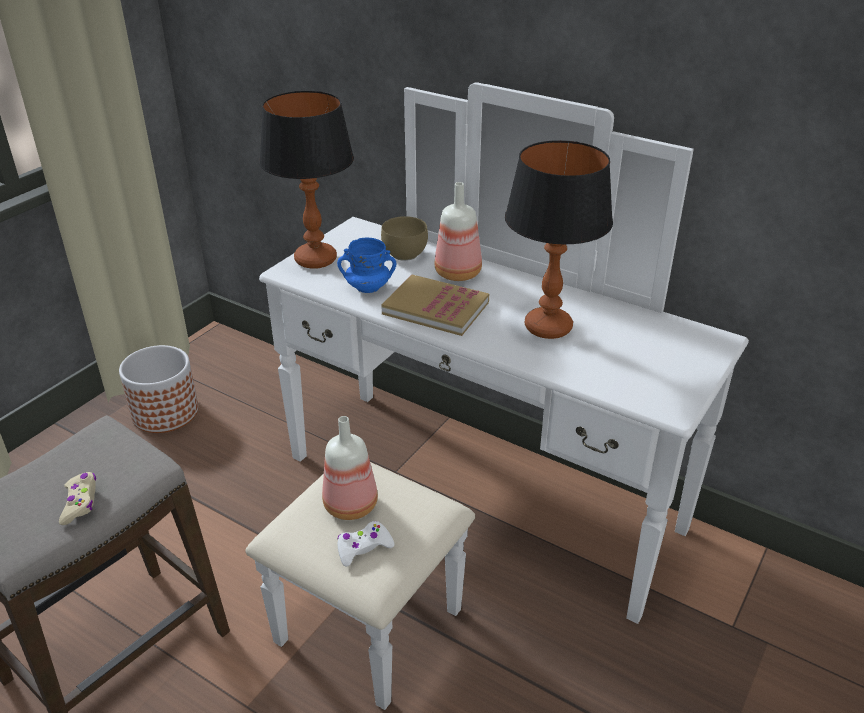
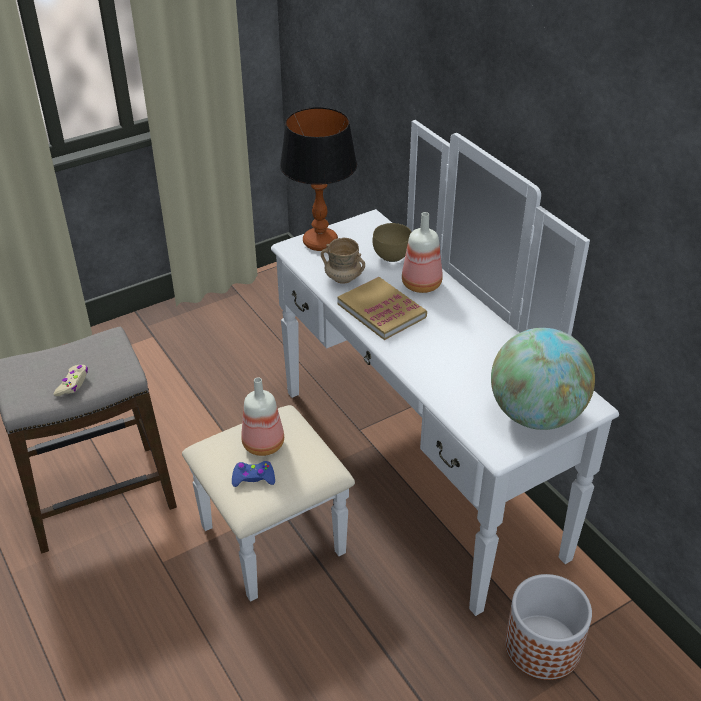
camera: 25 degrees right, 5 degrees up
(165, 412) = (214, 326): planter -> planter (542, 646)
(363, 548) = (253, 478): white game controller -> blue game controller
(367, 288) = (342, 278): blue mug -> beige mug
(548, 327) = (457, 353): table lamp -> none
(676, 363) = (535, 415): none -> globe

